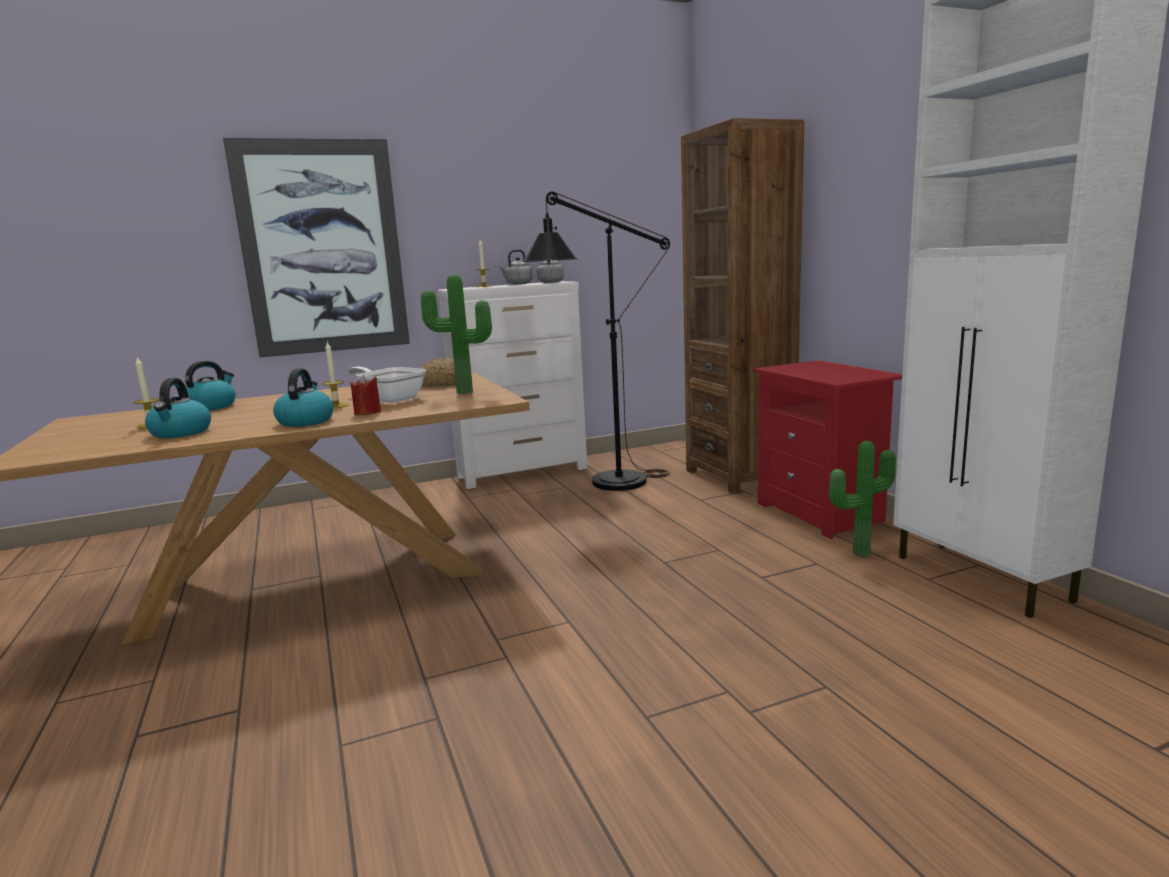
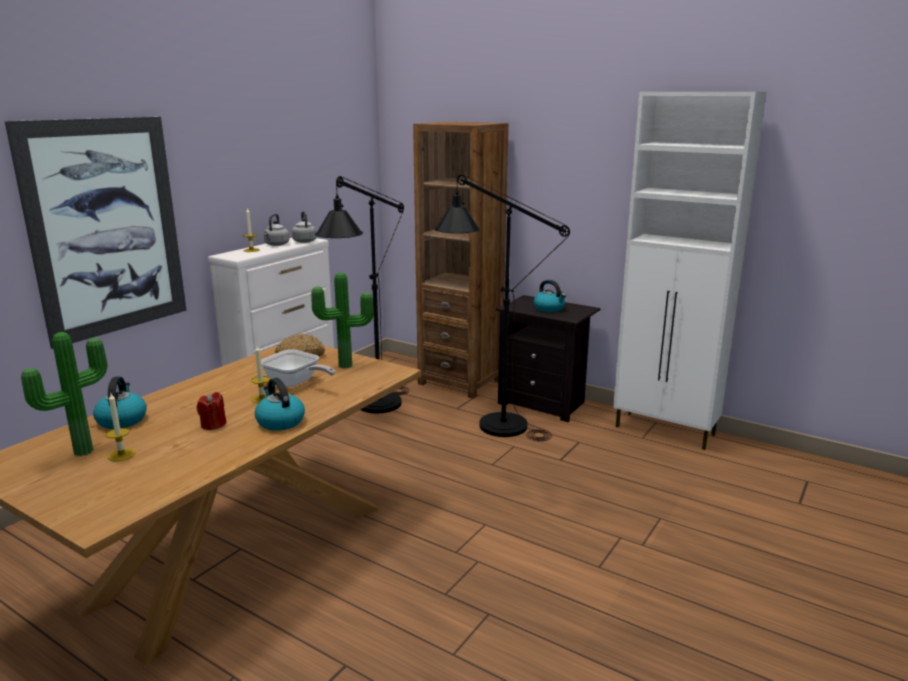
camera: 35 degrees left, 5 degrees up
(181, 433) = (185, 457): kettle -> kettle (549, 308)
(367, 413) = (314, 402): red candle -> red candle (213, 425)
(390, 399) = (295, 383): frying pan -> frying pan turned 150 degrees counterclockwise
(722, 520) = (490, 422): none -> black floor lamp
(823, 513) = (544, 403): red nightstand -> black nightstand
(858, 552) = (592, 428): potted plant -> potted plant (81, 451)

